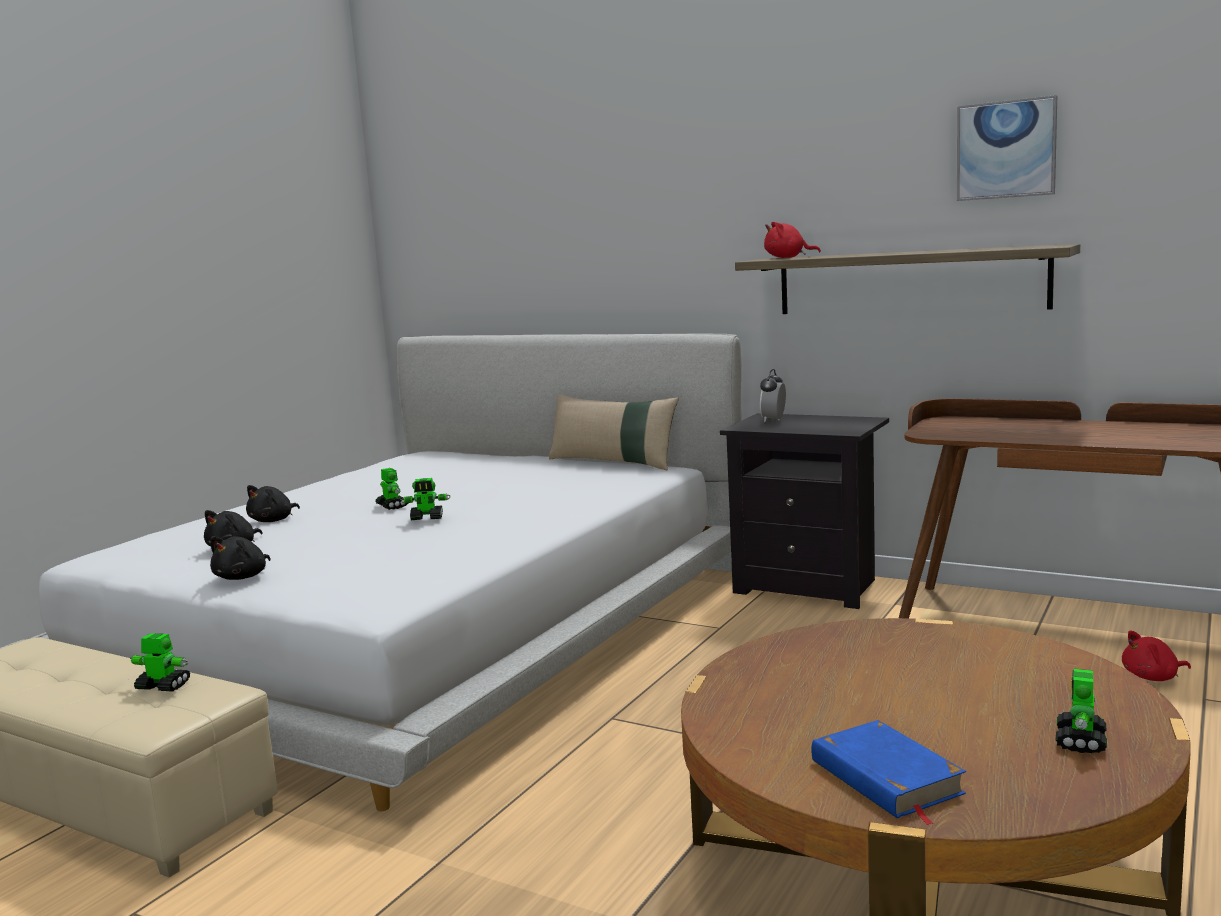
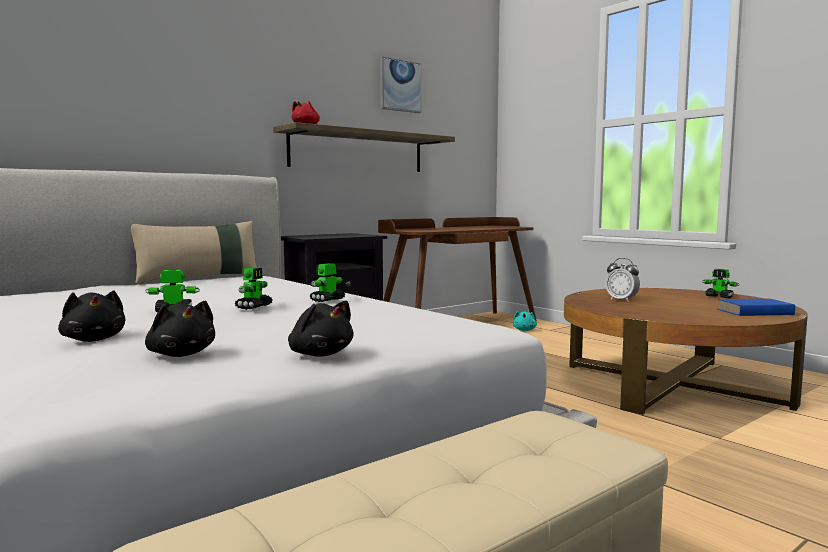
camera: 70 degrees left, 5 degrees down
(163, 686) = (498, 442): toy robot -> toy robot (327, 300)
(773, 420) = (305, 236): alarm clock -> alarm clock (621, 300)
(1153, 677) = (524, 330): red plush toy -> turquoise plush toy

